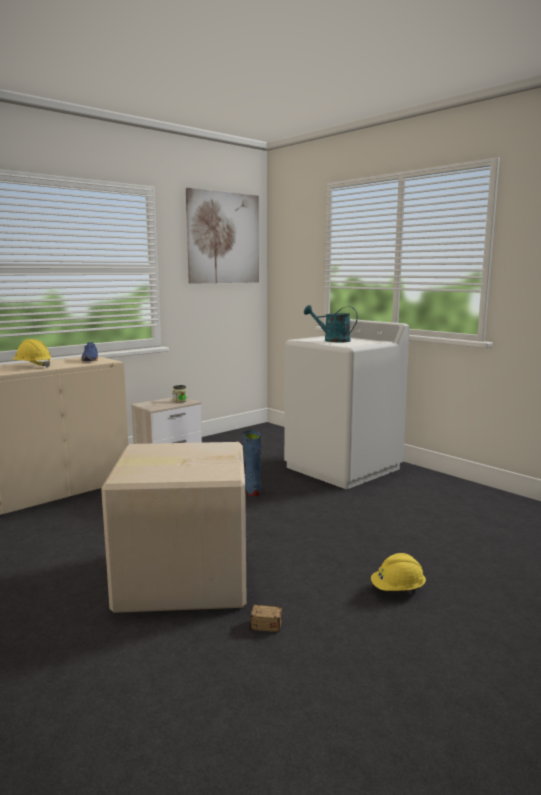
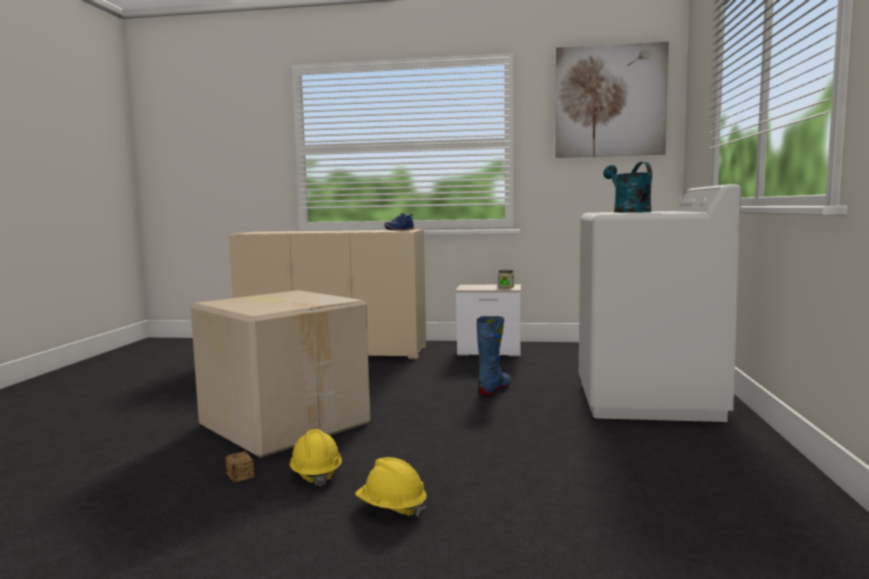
camera: 50 degrees right, 5 degrees down
(32, 366) = (344, 231): yellow hard hat -> yellow hard hat (316, 474)

